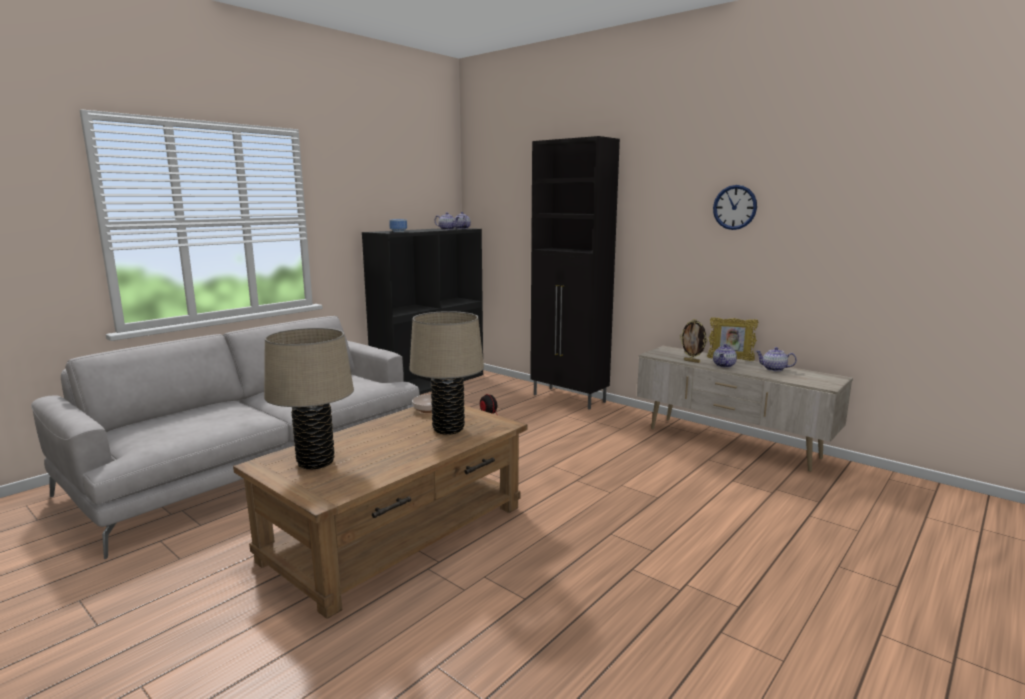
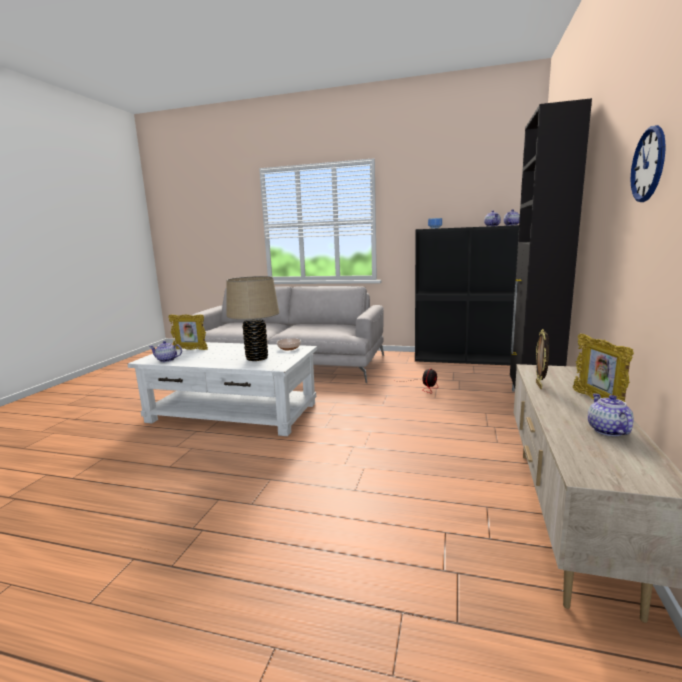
camera: 65 degrees right, 0 degrees up
(315, 462) = (190, 349): beige table lamp -> picture frame
(397, 532) = (233, 412): brown coffee table -> white coffee table
(724, 365) = (557, 401): teapot -> teapot (166, 360)

